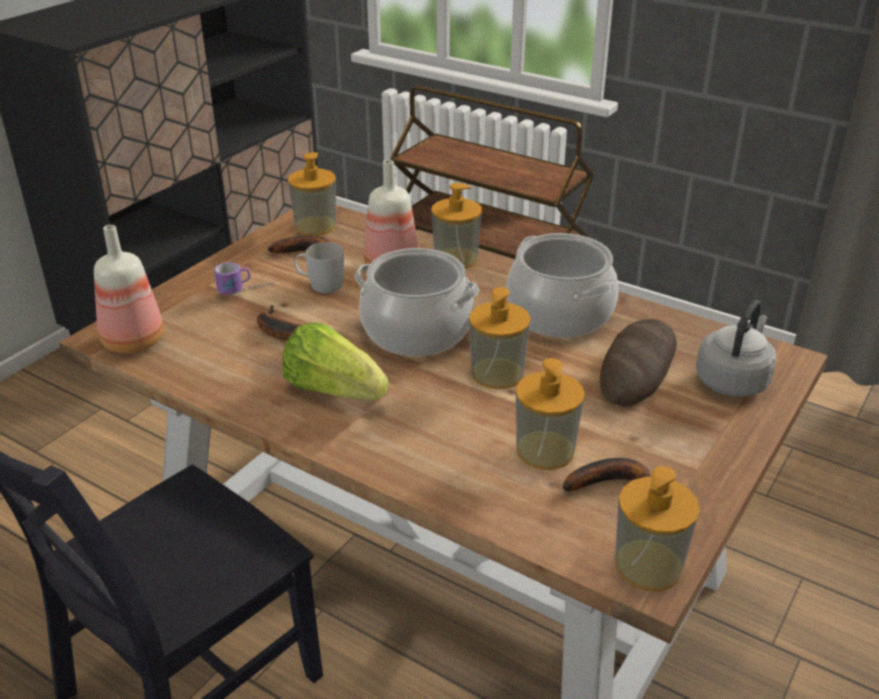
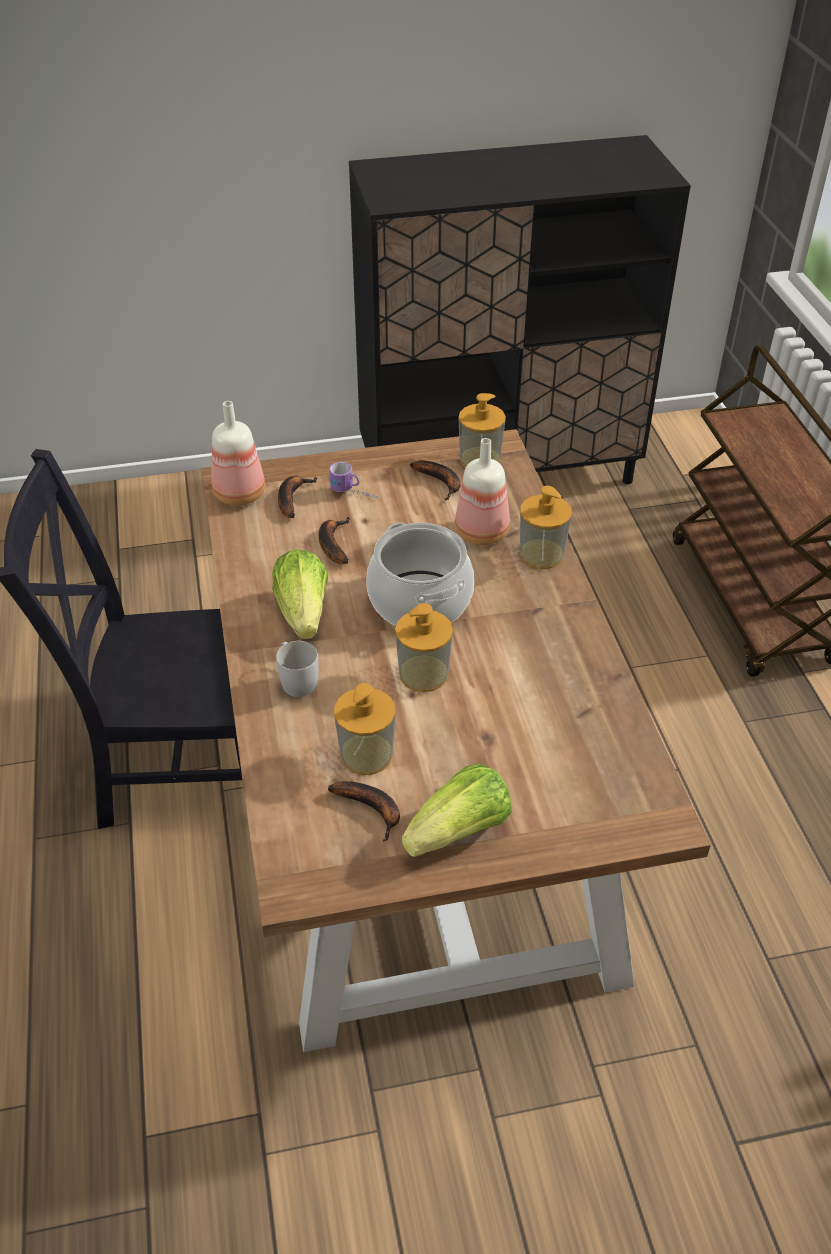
camera: 45 degrees right, 10 degrees up
(191, 321) = (291, 498): none -> banana
(320, 284) = (411, 517): white mug -> white mug (296, 680)
(560, 314) = (545, 656): cooking pot -> none
(637, 368) = (529, 742): bread -> none
(648, 565) = (306, 879): soap dispenser -> none
(690, 451) = (460, 831): none -> lettuce
(733, 380) = (588, 805): grey kettle -> none

